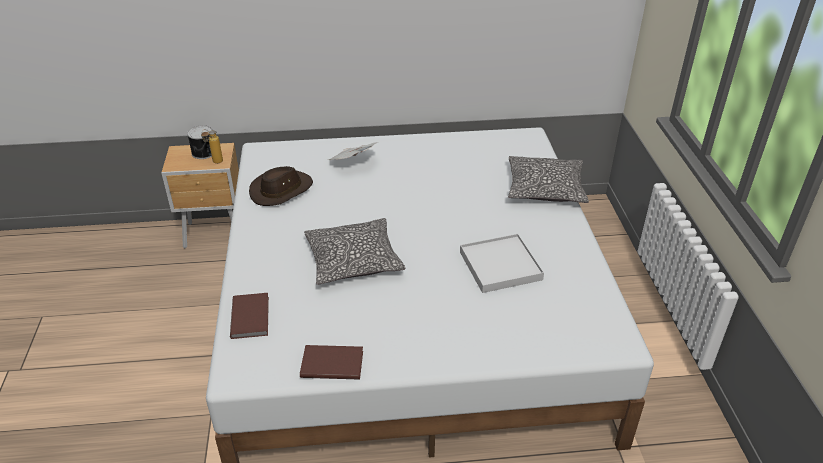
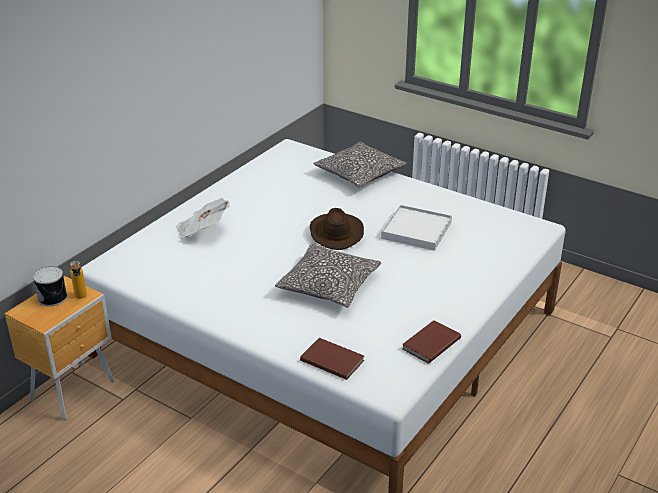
camera: 50 degrees left, 5 degrees down
(281, 190) = (185, 279): brown hat -> brown hat (336, 233)

